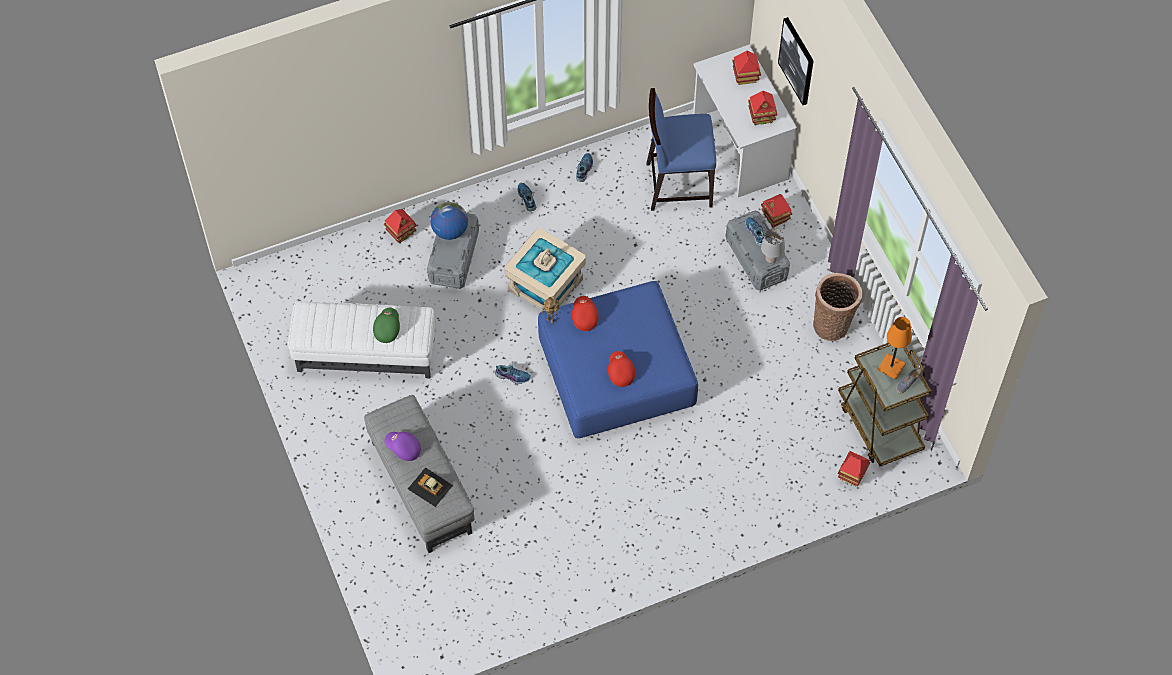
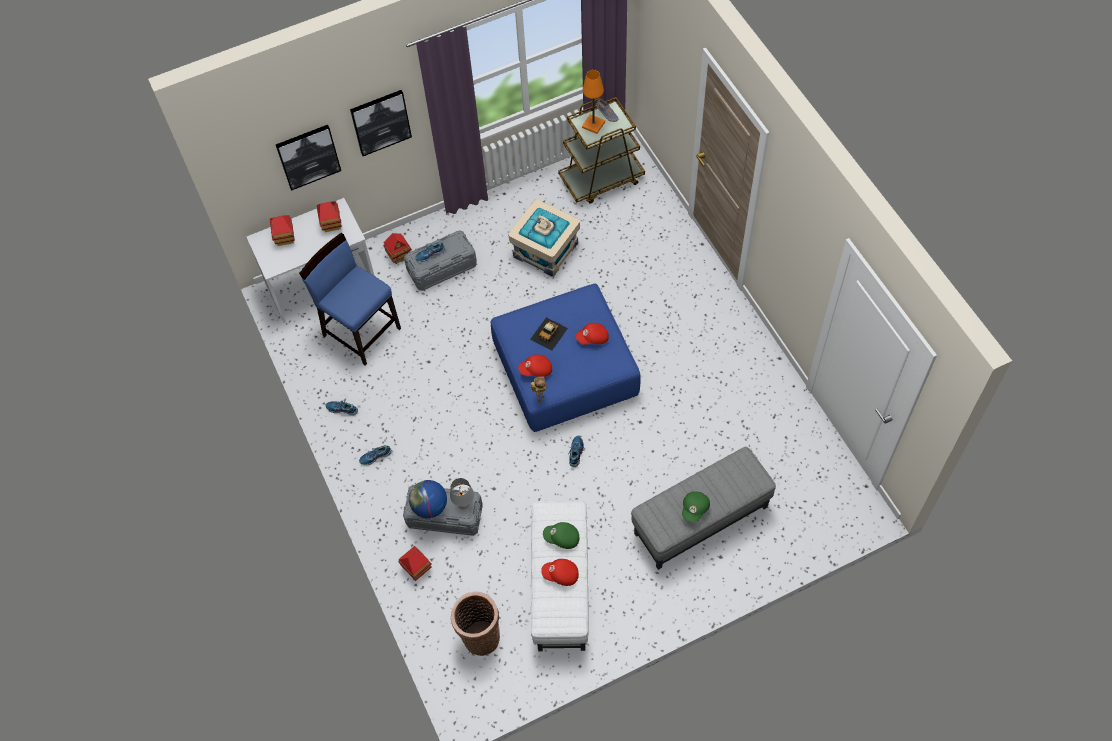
camera: 90 degrees left, 0 degrees up
(348, 325) = (561, 575): none -> red cap
(403, 448) = (695, 509): purple cap -> green cap
(430, 487) = (732, 481): toy car -> toy car (549, 333)
(546, 285) = (475, 432): beige storage box -> beige storage box (546, 250)
(678, 184) = (361, 331): blue chair -> blue chair turned 135 degrees clockwise
(771, 259) = (457, 242): grey table lamp -> grey table lamp (463, 504)
(832, 324) = (507, 212): basket -> basket (479, 636)
(836, 119) = (380, 122): none -> picture
(852, 475) = (650, 196): toy house -> none

